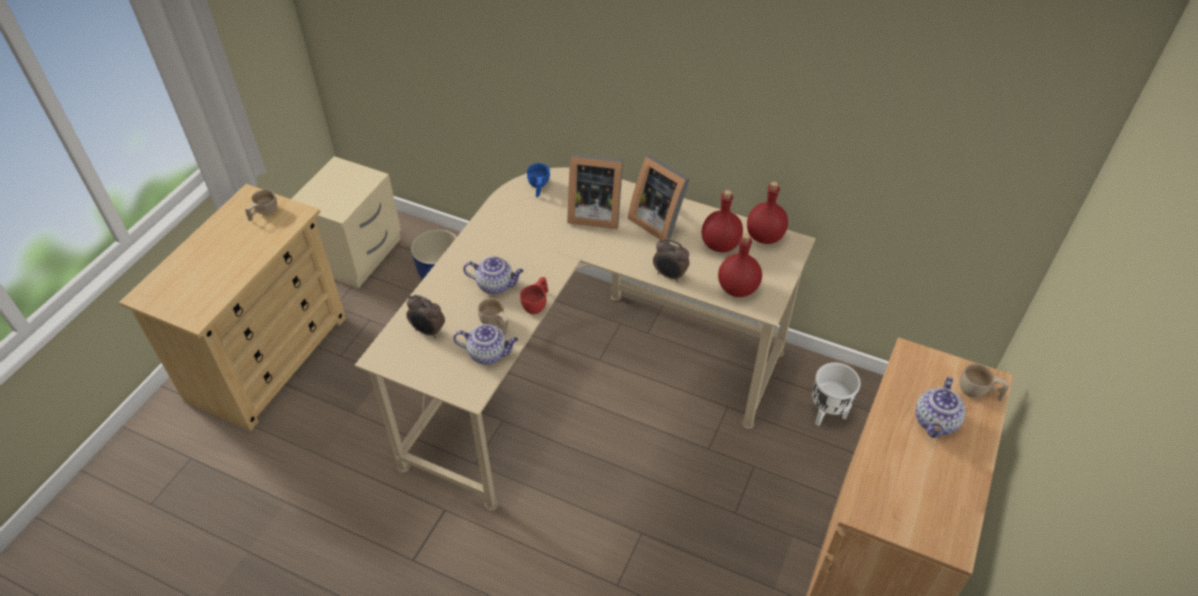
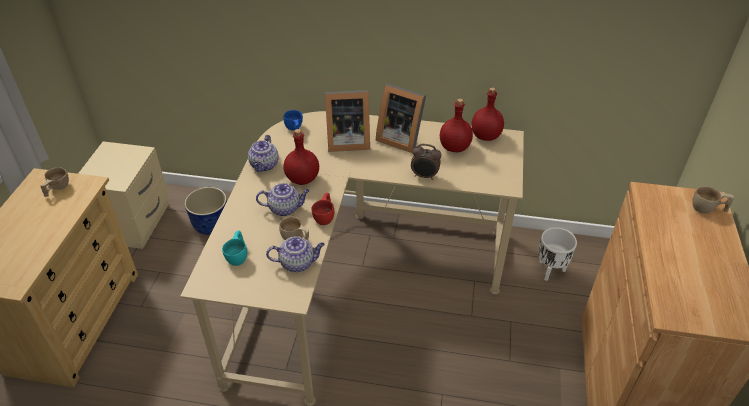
camera: 15 degrees left, 5 degrees down
(428, 331) = (238, 255): alarm clock -> turquoise cup
(737, 288) = (480, 176): red bottle -> red bottle (302, 178)
(935, 422) = (688, 237): teapot -> teapot (264, 165)

